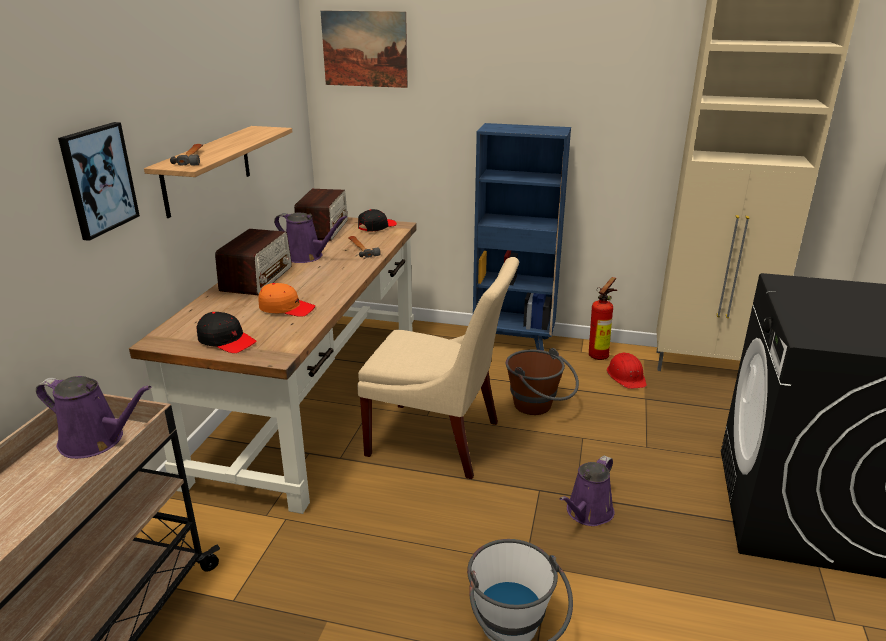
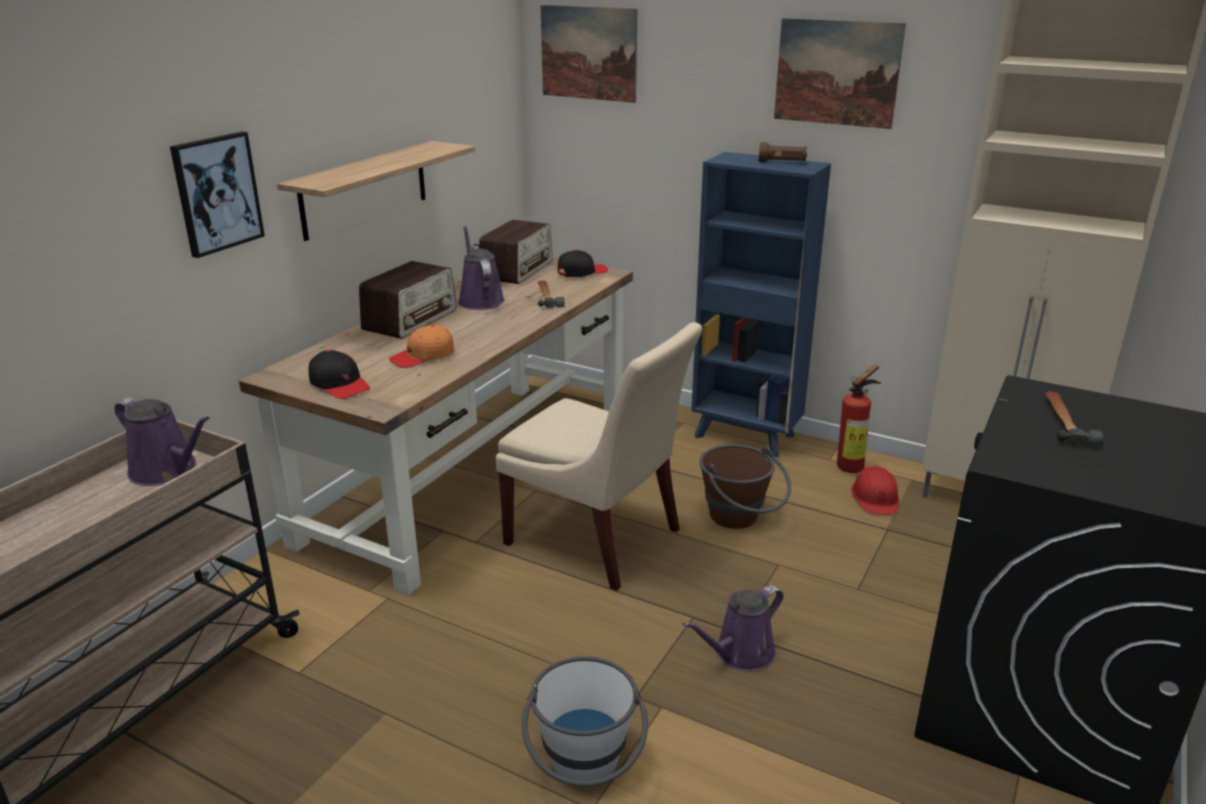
camera: 15 degrees right, 0 degrees up
(192, 157) = (335, 175): hammer -> hammer (1065, 422)
(286, 308) = (423, 356): orange cap -> orange cap turned 120 degrees clockwise
(307, 256) = (480, 300): purple watering can -> purple watering can turned 150 degrees counterclockwise
(536, 128) = (782, 162): none -> brown flashlight
(572, 57) = (837, 73): none -> picture

